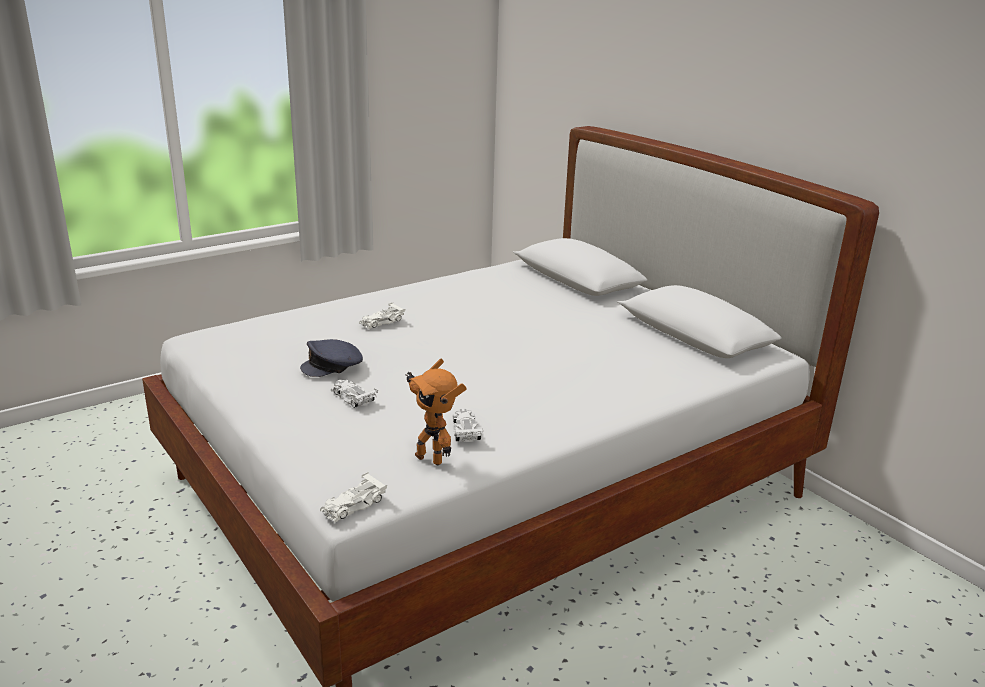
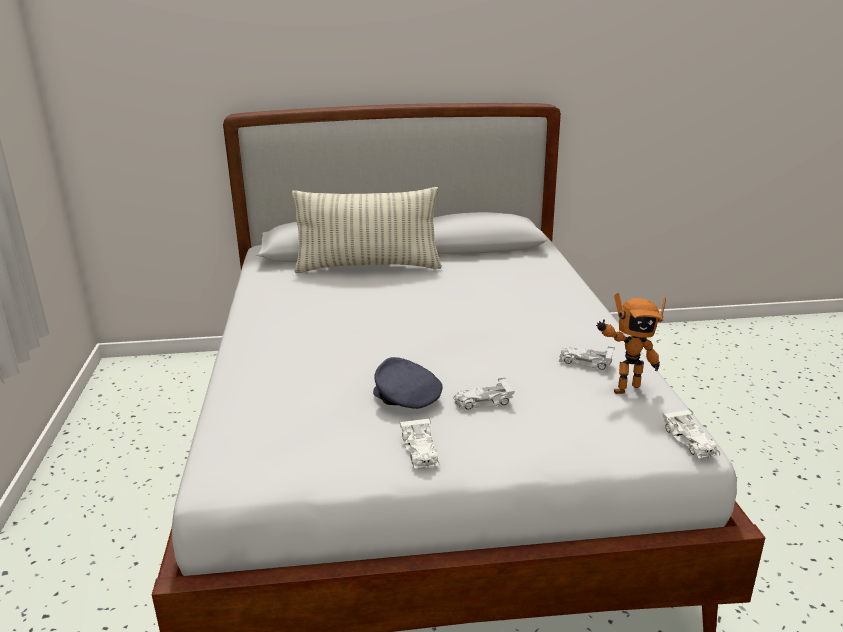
camera: 60 degrees left, 0 degrees up
(333, 366) = (405, 397): grey cap -> grey cap turned 135 degrees clockwise
(381, 322) = (325, 351): white toy car -> white toy car (420, 451)
(569, 300) = (368, 267): none -> pillow

